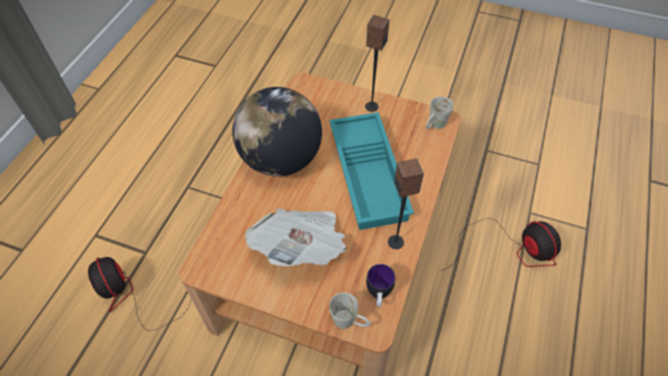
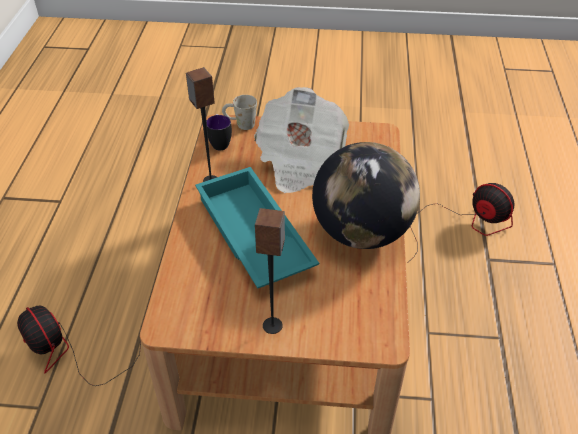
camera: 165 degrees right, 10 degrees down
(434, 126) = (178, 314): white mug -> none

